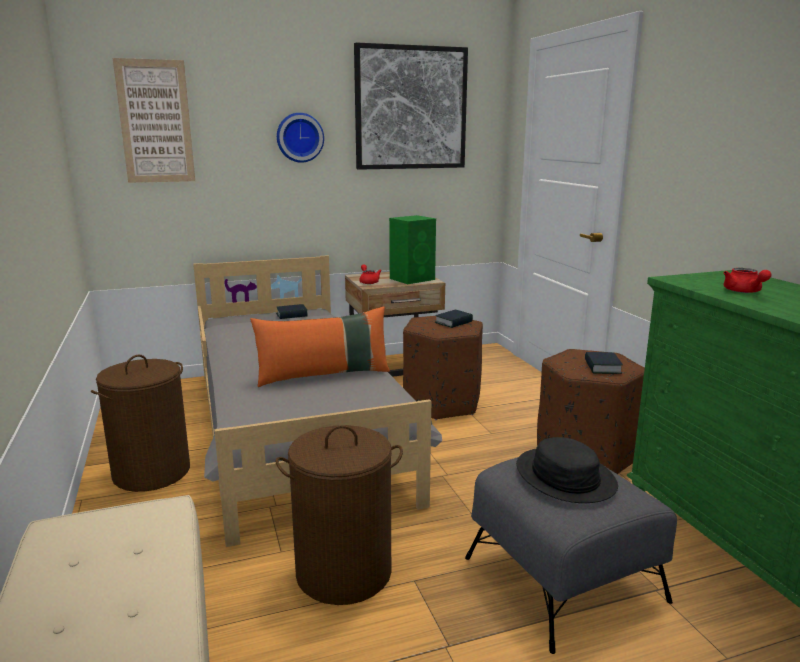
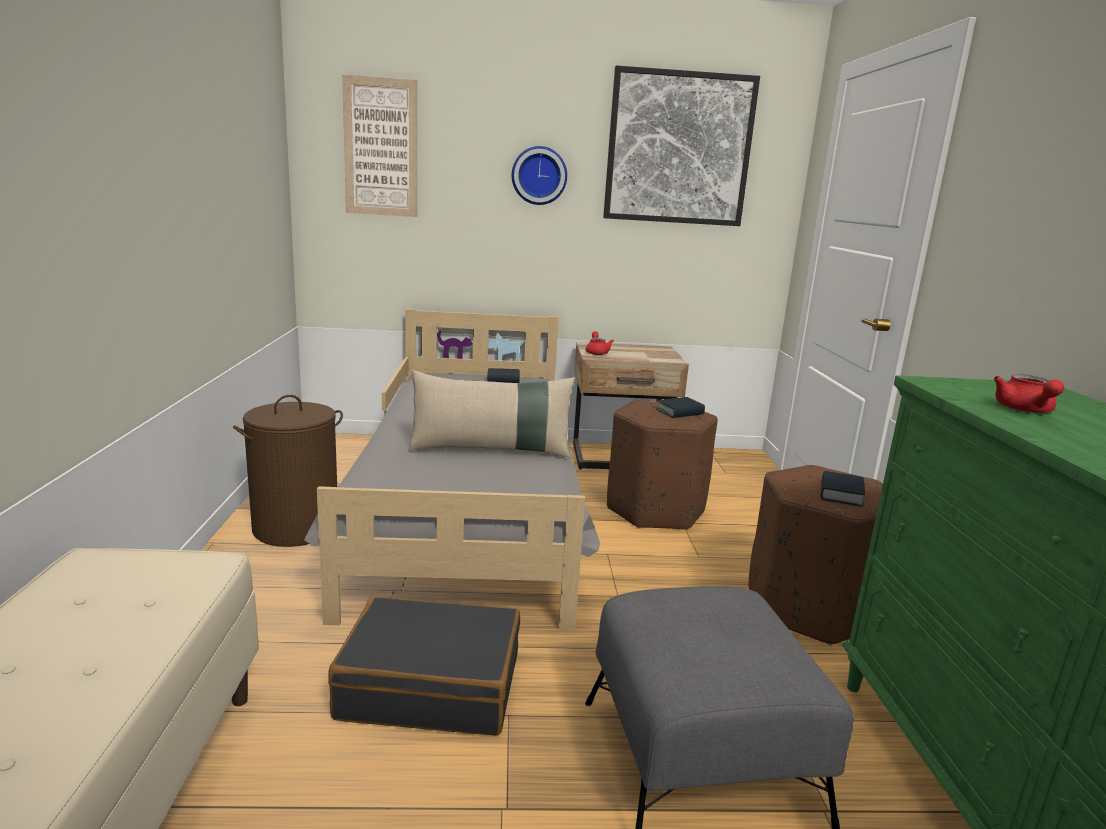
camera: 15 degrees right, 0 degrees up
(324, 375) = (491, 449): orange pillow -> beige pillow
(343, 573) = (431, 685): brown laundry basket -> black suitcase
(413, 279) = (652, 355): green speaker -> none
(564, 477) = (710, 625): black hat -> none

